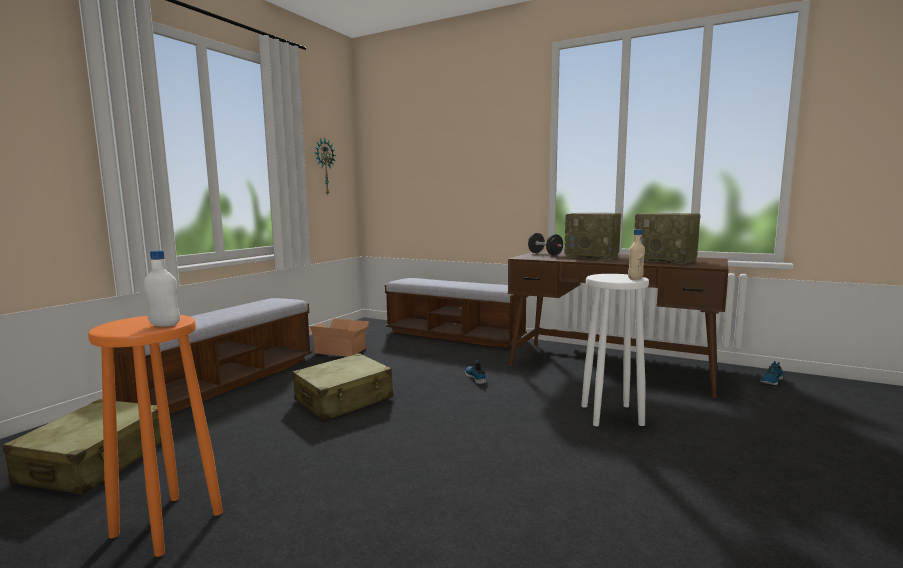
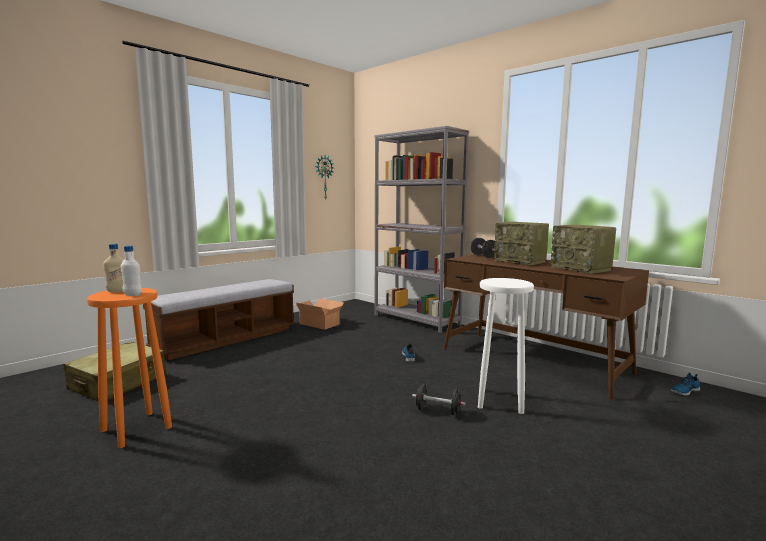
camera: 15 degrees right, 0 degrees up
(344, 400) = (298, 362): beige suitcase -> none
(454, 335) = (416, 320): bench -> grey bookcase
(554, 436) = (437, 411): none -> black dumbbell
(635, 279) = (519, 284): beige bottle -> beige bottle (117, 291)

